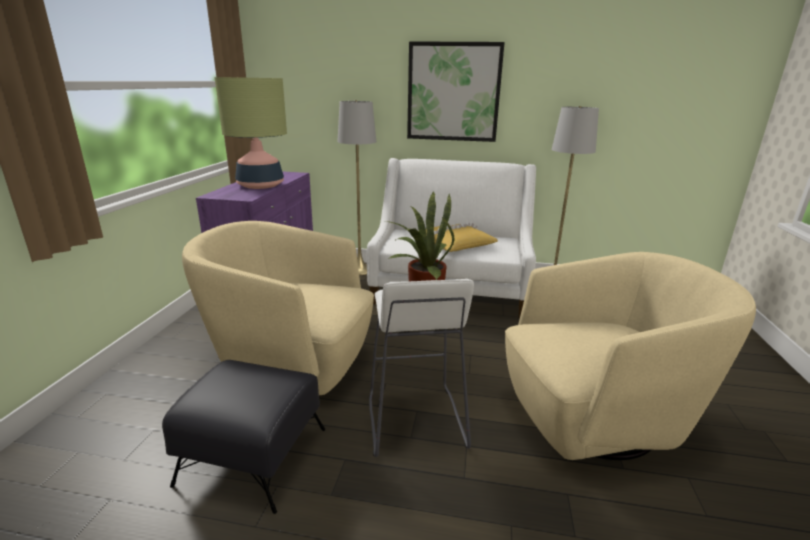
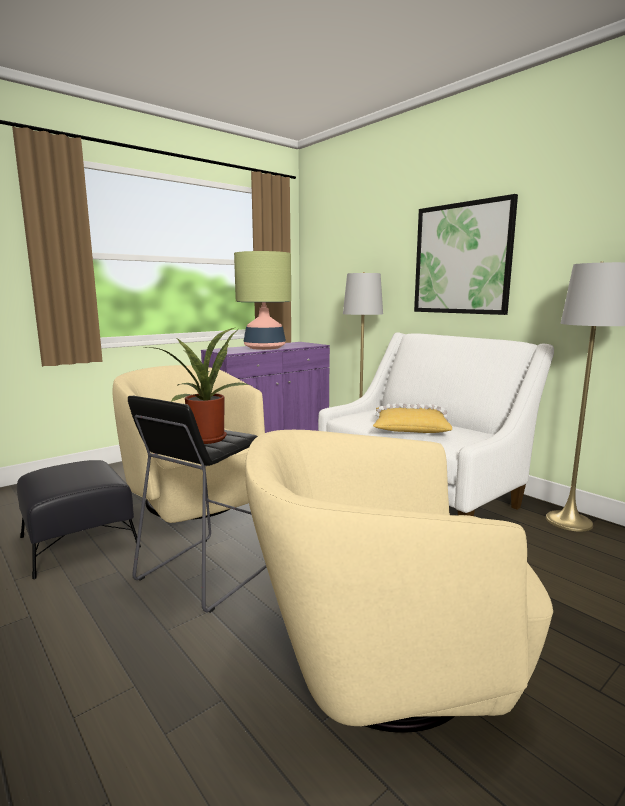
camera: 40 degrees right, 10 degrees down
(414, 421) = (204, 572): white stool -> black stool
(596, 417) = (382, 660): beige armchair -> beige armchair turned 150 degrees clockwise

